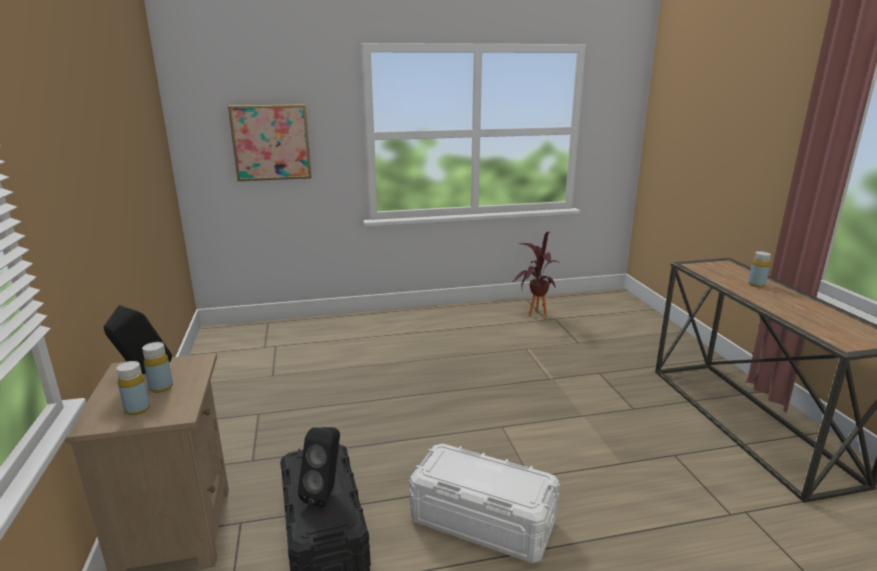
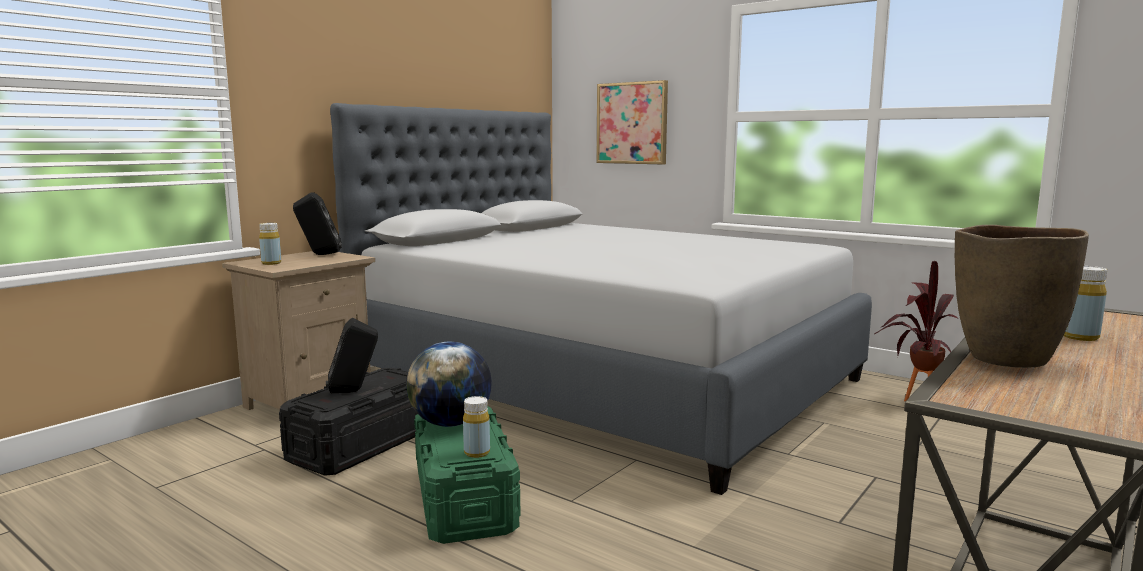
camera: 50 degrees right, 10 degrees down
(161, 387) = (306, 260): yellow bottle -> yellow bottle (477, 453)
(364, 373) = (603, 378): none -> grey bed
(459, 472) = (451, 423): none -> globe
(483, 521) = (464, 499): white storage box -> green storage box
(788, 312) = (1005, 359): none -> brown vase

